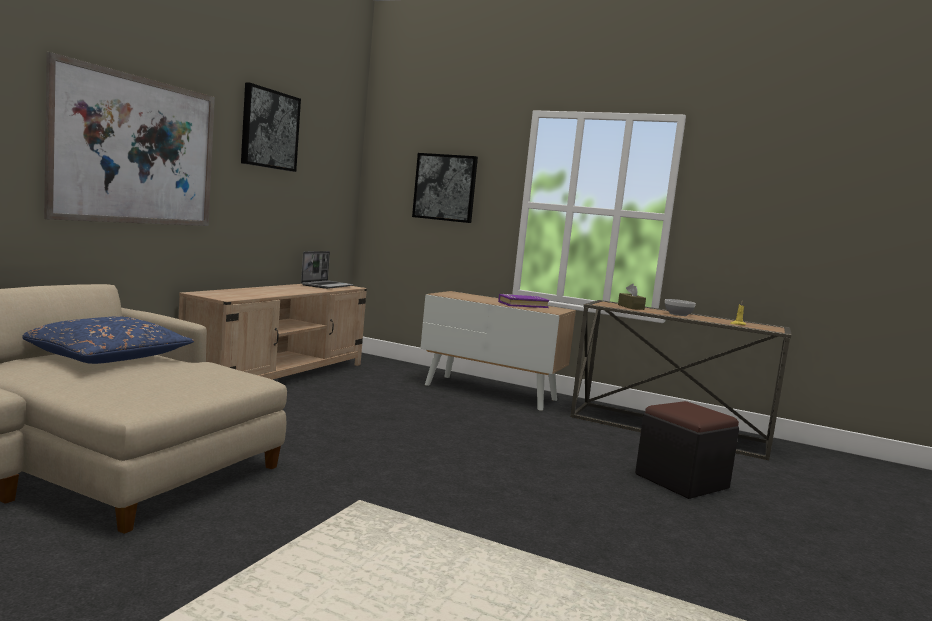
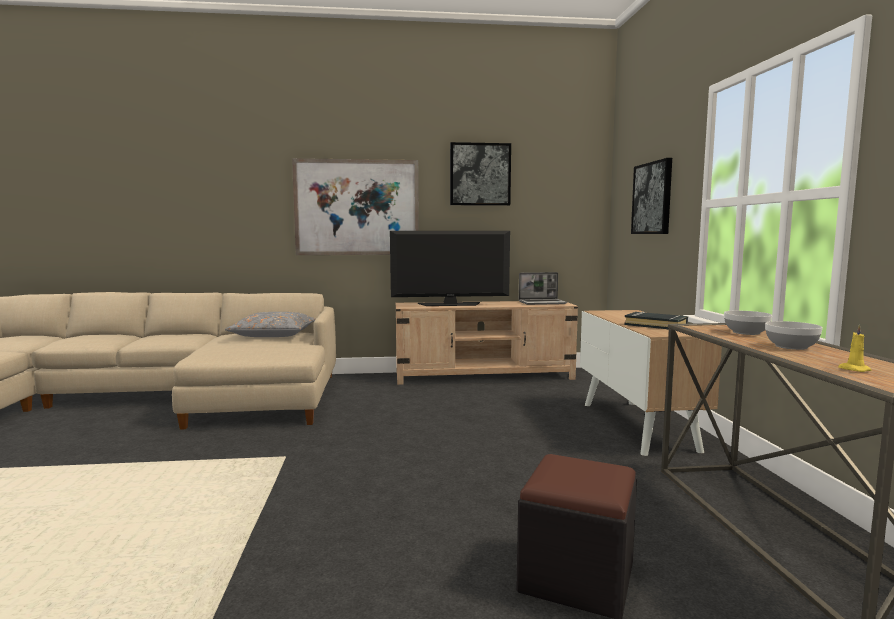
camera: 60 degrees right, 0 degrees up
(107, 356) = (273, 335): blue pillow -> grey pillow
(256, 292) = (450, 304): none -> television
(522, 305) = (656, 325): purple book -> black book
(630, 307) = (746, 332): brown tissue box -> bowl

